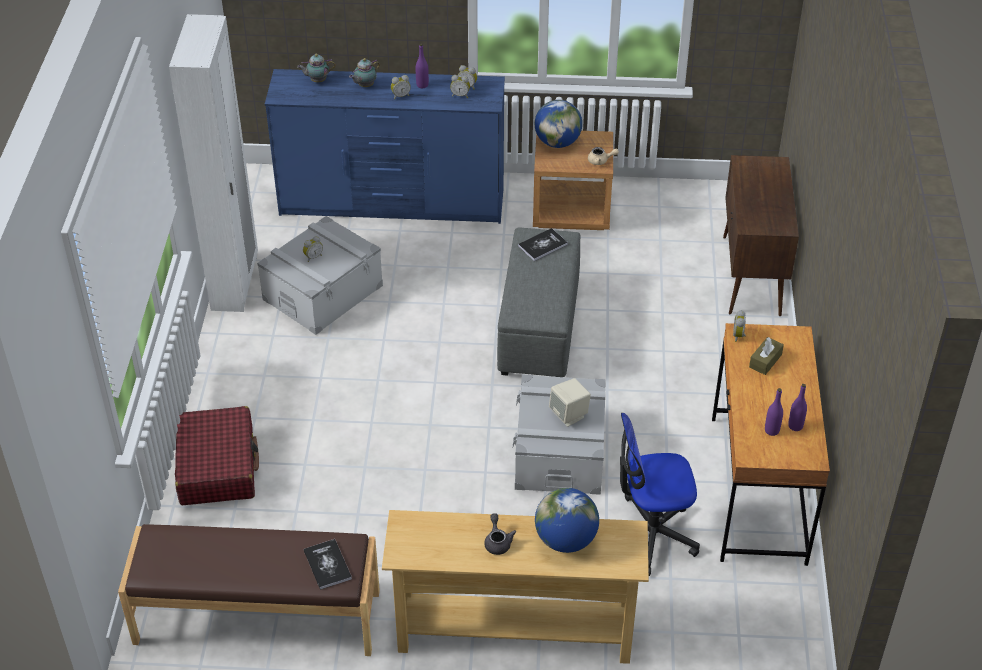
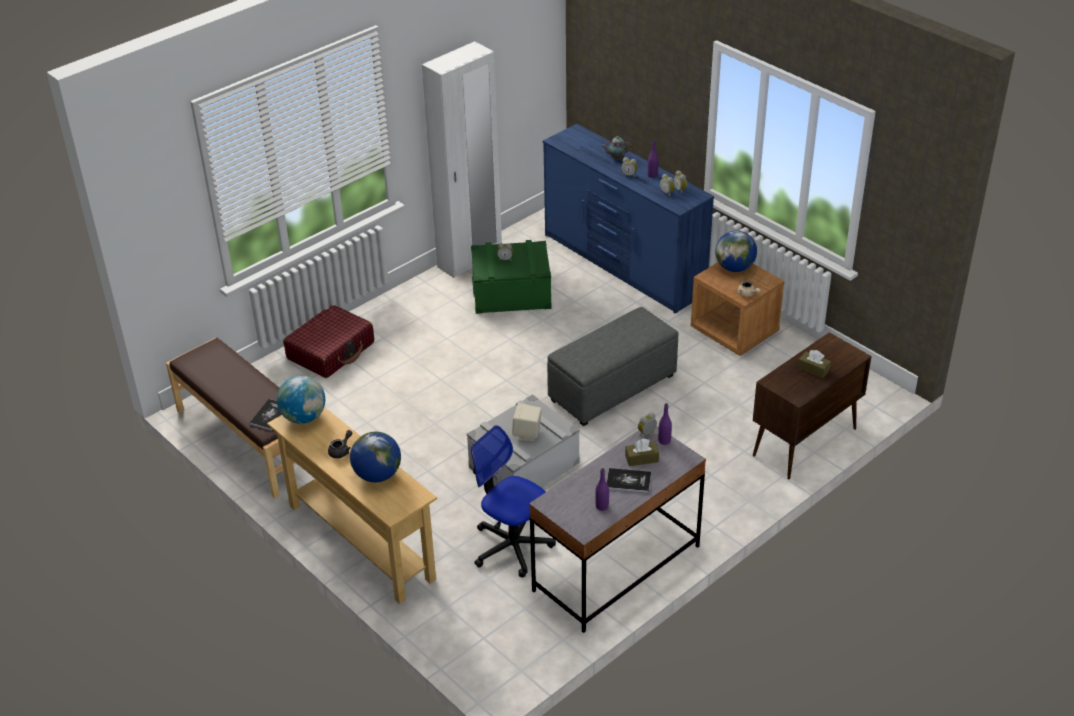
camera: 45 degrees right, 5 degrees down
(317, 81) = (592, 142): teapot -> none
(323, 292) = (511, 292): grey storage box -> green storage box
(411, 535) = (304, 417): none -> globe
(542, 245) = (640, 325): book -> book (628, 481)
(757, 489) = (616, 568): brown desk -> grey desk
(764, 195) = (813, 369): none -> brown tissue box
(771, 430) = (582, 499): purple bottle -> purple bottle (664, 441)

